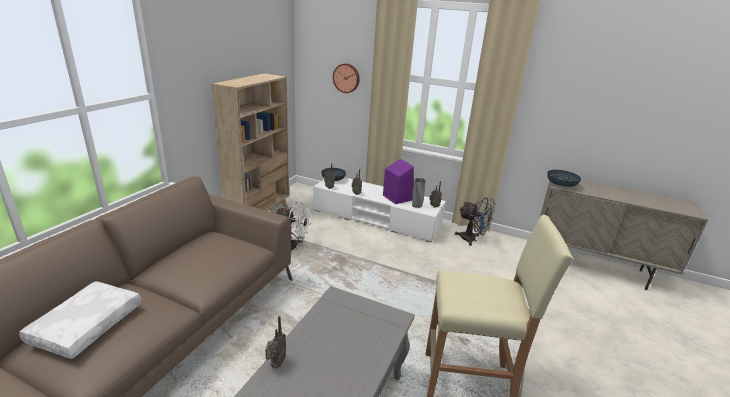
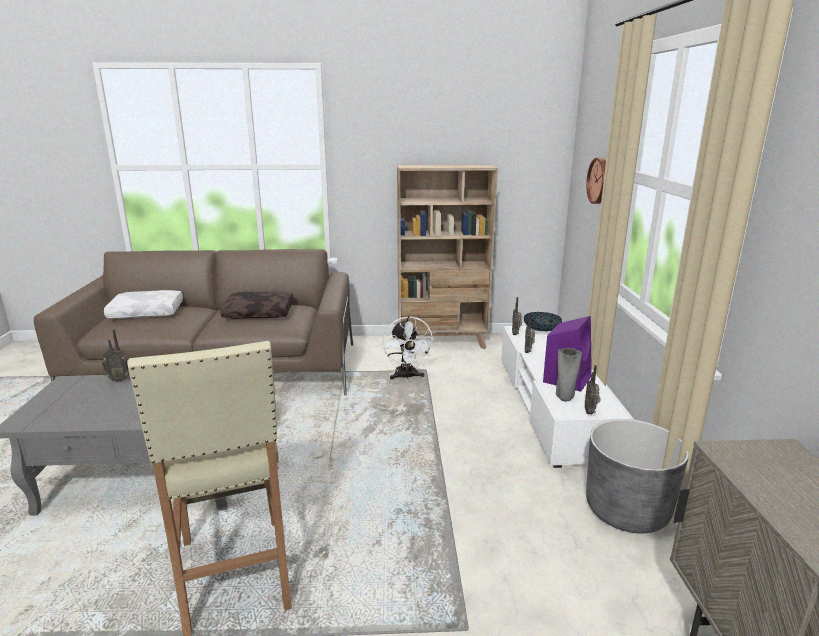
camera: 65 degrees right, 5 degrees down
(203, 255) = (260, 313): none -> brown pillow
(472, 239) = (627, 510): blue fan -> grey planter
(561, 185) = (736, 454): bowl -> none

